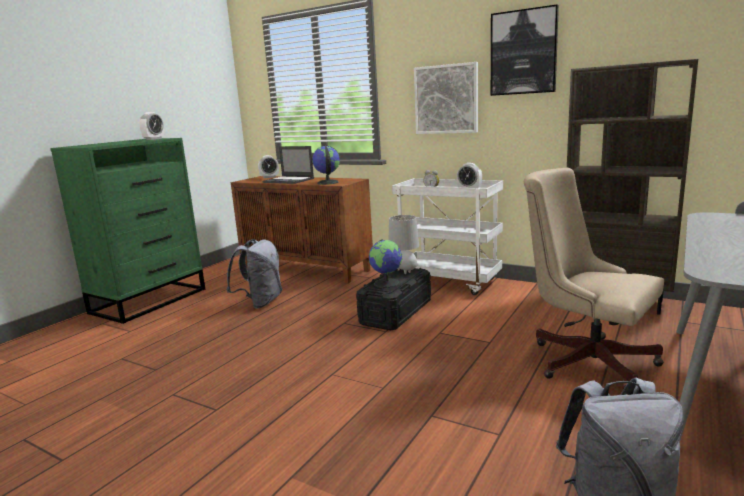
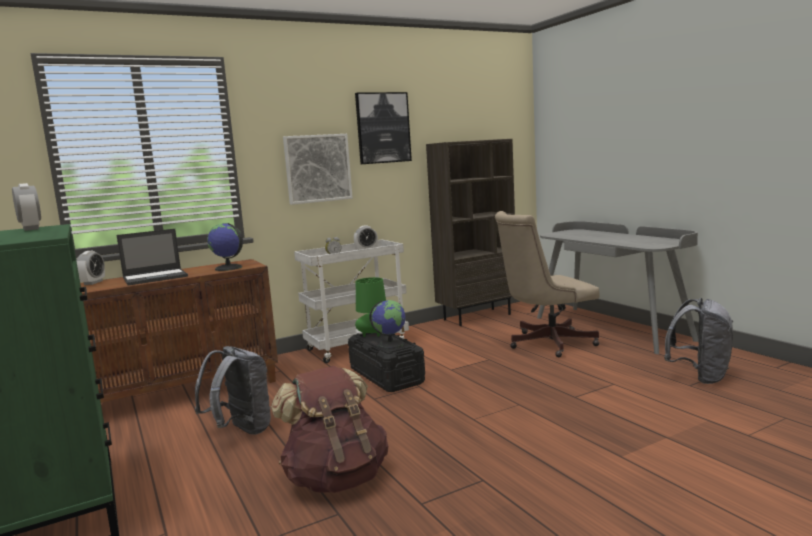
camera: 60 degrees left, 5 degrees down
(203, 353) = (336, 478): none -> brown backpack
(404, 272) = (373, 335): grey table lamp -> green table lamp

